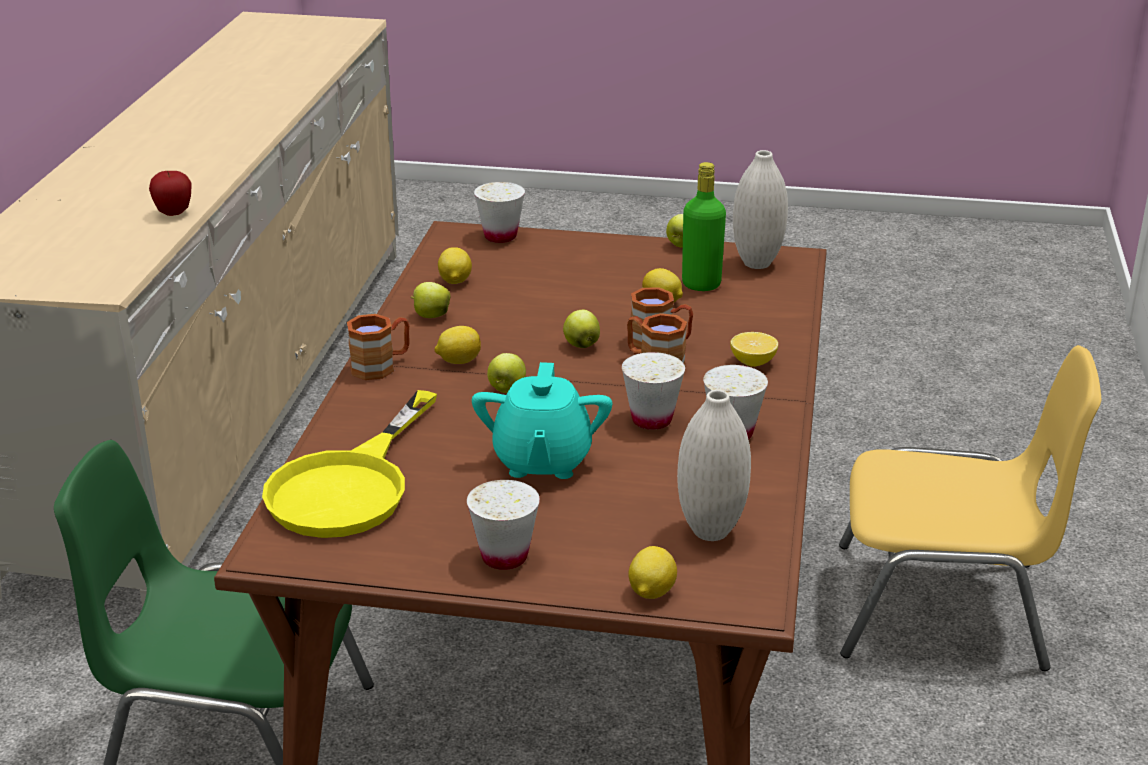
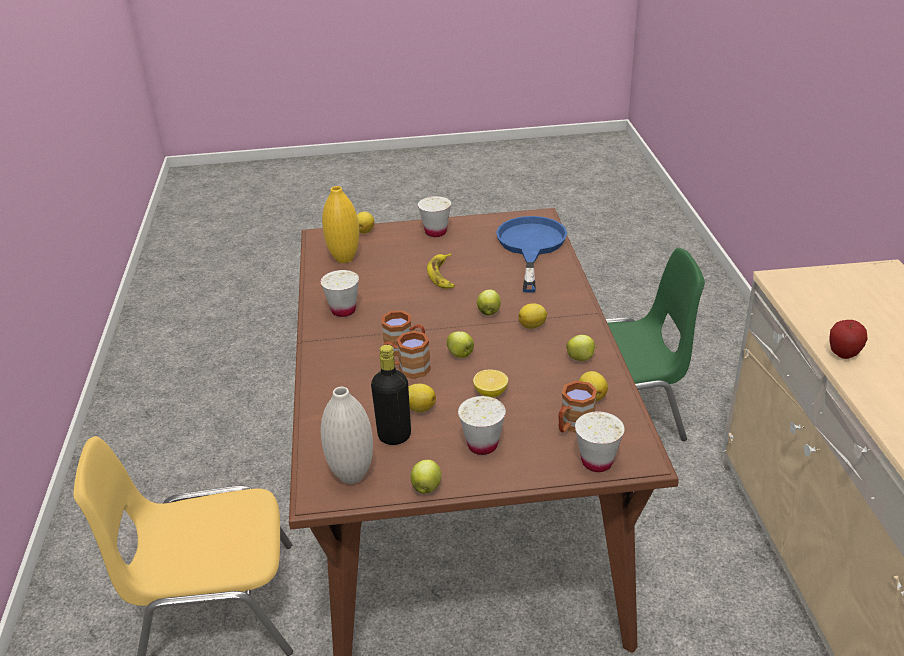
camera: 165 degrees right, 5 degrees up
(350, 485) = (530, 246): yellow frying pan -> blue frying pan
(381, 366) = (577, 313): brown mug -> brown mug (573, 425)
(542, 461) = (443, 275): turquoise teapot -> banana
(651, 420) = (393, 310): white cup -> white cup (482, 445)
(701, 284) = (394, 436): green bottle -> black bottle
(710, 531) = (344, 259): white vase -> yellow vase
(753, 362) = (339, 364): lemon -> lemon (490, 393)

